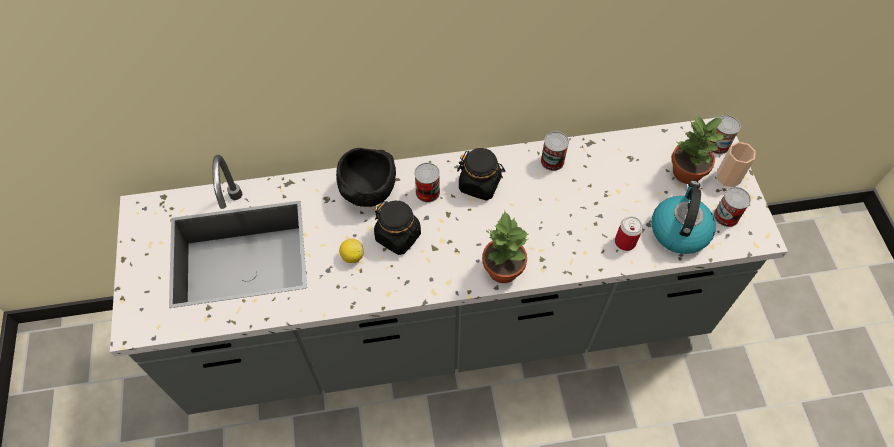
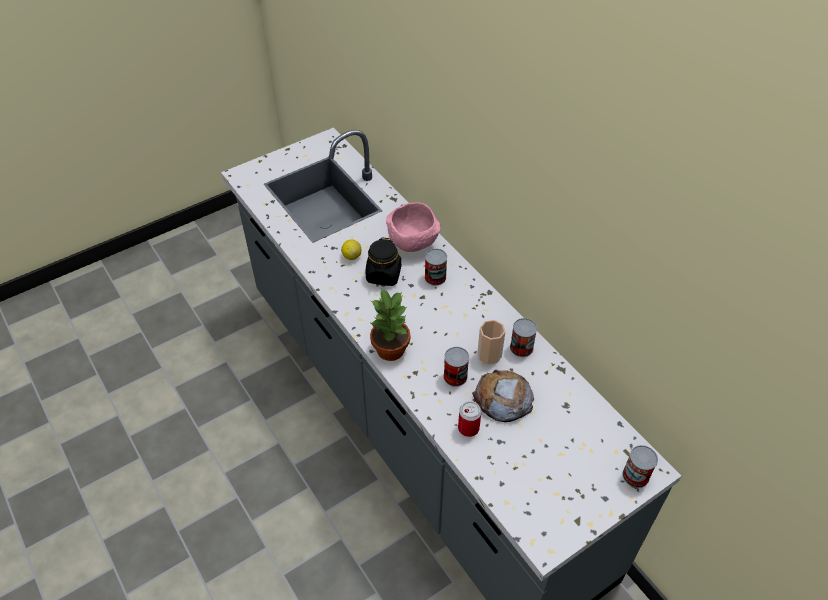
camera: 65 degrees right, 10 degrees down
(368, 191) = (414, 243): black bowl -> pink bowl
(480, 184) = (464, 307): black jar -> none
(604, 201) = (502, 399): none -> bread
(679, 230) = (508, 468): kettle -> none
(686, 172) = (581, 456): potted plant -> none
(726, 216) = (550, 506): can -> can (455, 376)
(728, 177) = (601, 496): cup -> cup (489, 354)

